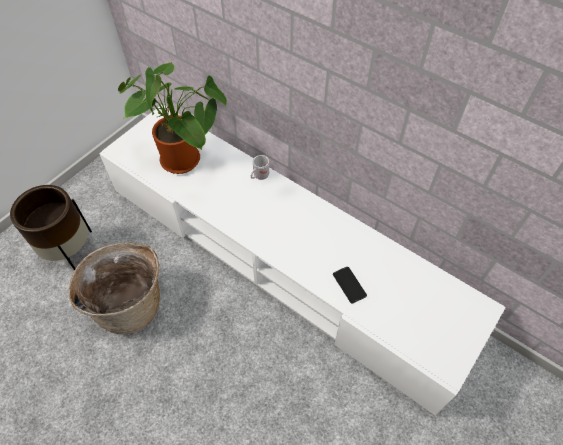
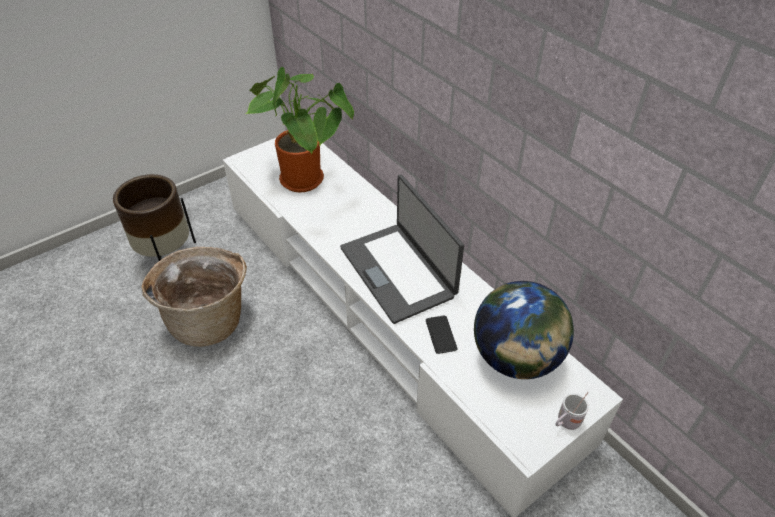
camera: 15 degrees right, 10 degrees down
(259, 176) = (380, 210): white mug -> white mug (566, 423)
(295, 233) = (398, 271): none -> laptop
(415, 291) = (516, 358): none -> globe

